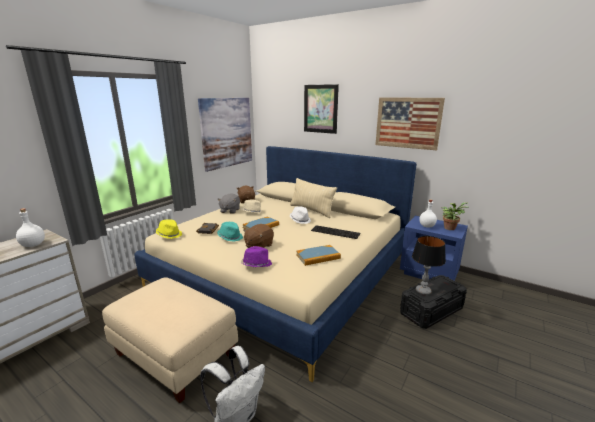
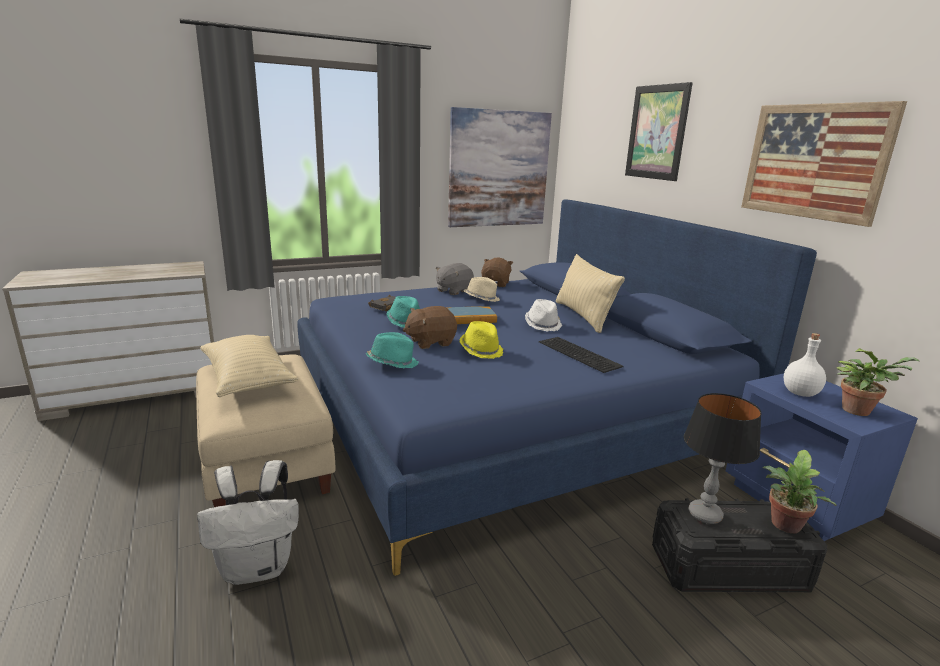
camera: 30 degrees right, 0 degrees up
(34, 245) = (169, 272): white bottle -> none
(159, 304) = (248, 380): none -> beige pillow
(169, 235) = (336, 301): yellow hat -> yellow hat (481, 350)
(256, 265) = (392, 363): purple hat -> turquoise hat
(285, 273) = (507, 413): beige bed -> blue bed
(318, 257) = (498, 379): book -> none
(450, 285) = (784, 526): none -> potted plant

